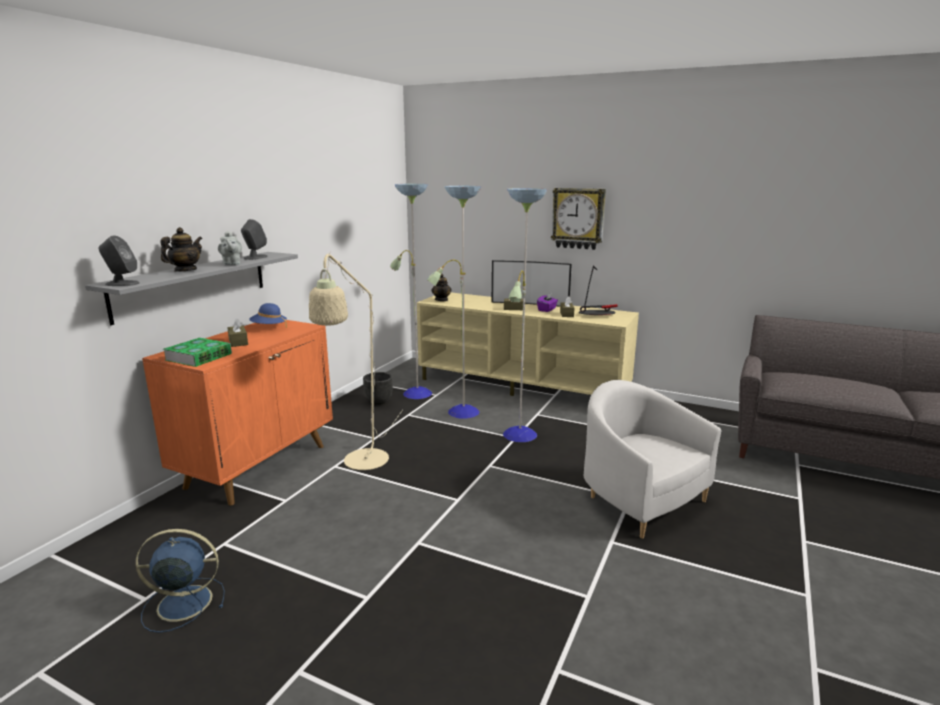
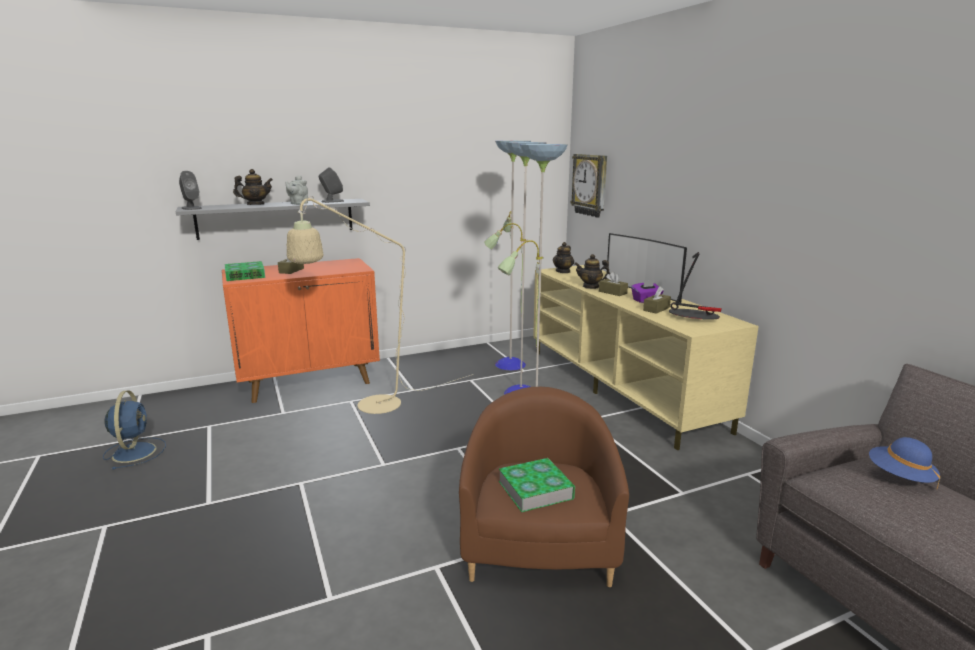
camera: 40 degrees right, 0 degrees up
(182, 603) = (135, 451): blue fan -> blue fan turned 45 degrees clockwise
(269, 327) = (336, 265): blue hat -> blue hat (900, 477)
(379, 401) = (467, 361): black planter -> none
(490, 307) = (591, 286): none -> teapot
(578, 218) = (705, 189): wall clock -> wall clock (590, 185)
(639, 499) = (538, 545): white armchair -> brown armchair
(650, 454) = (535, 490): none -> book

